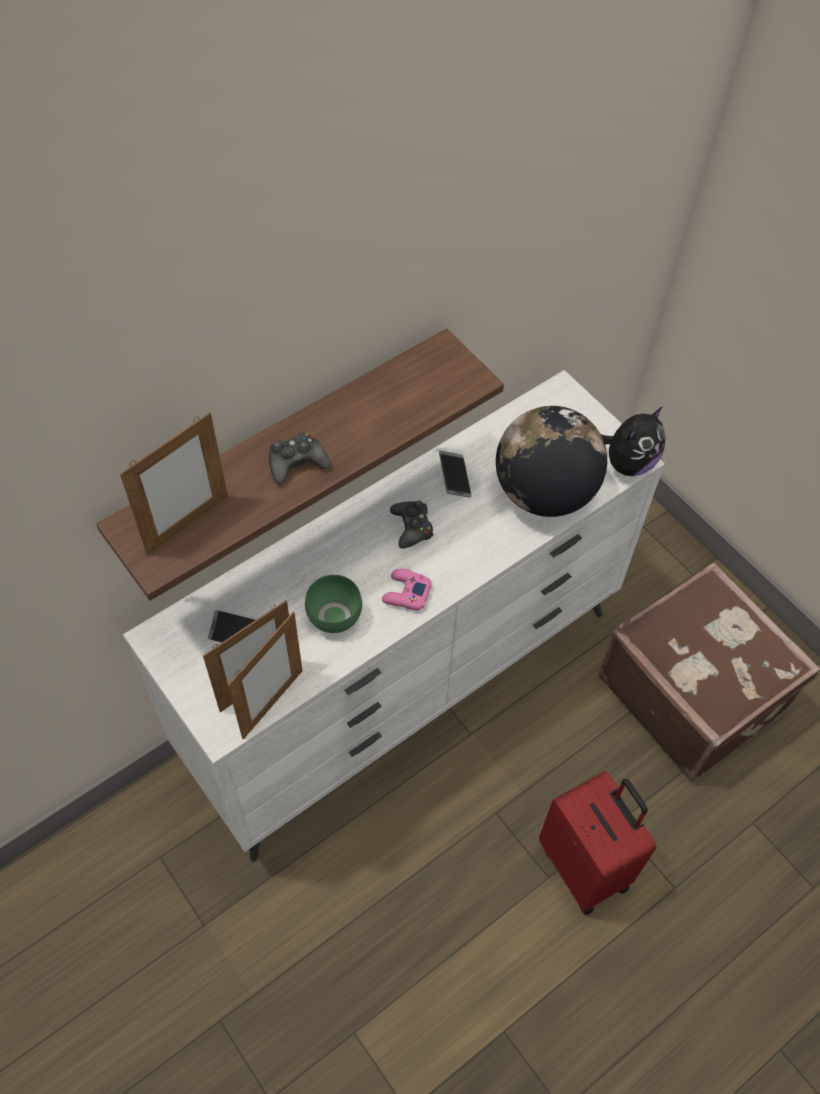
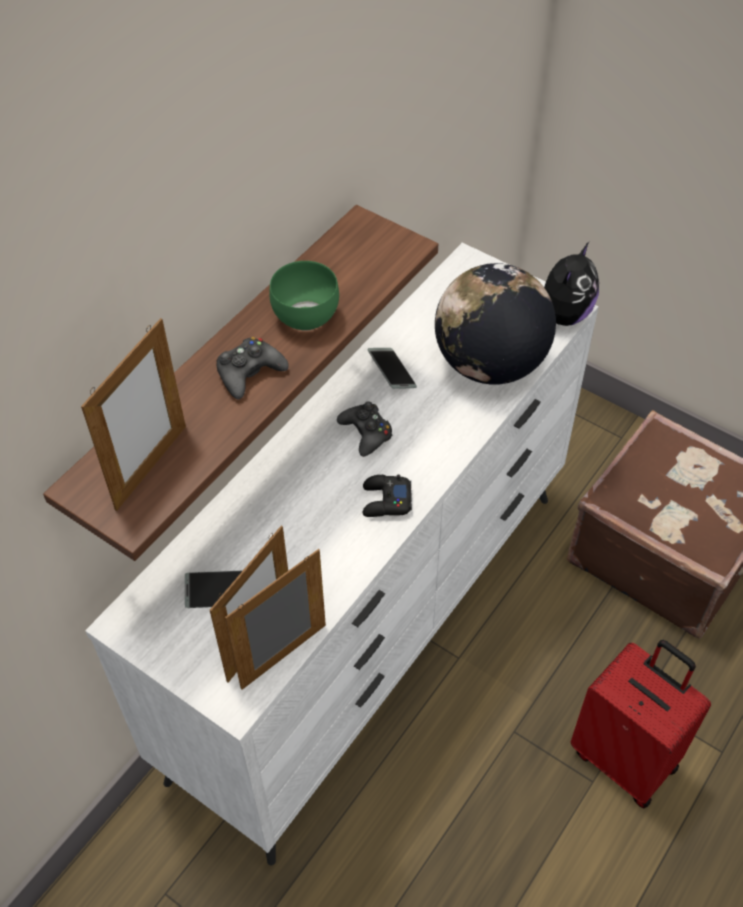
camera: 15 degrees left, 5 degrees down
(272, 704) = (284, 656): picture frame -> picture frame turned 150 degrees counterclockwise
(332, 616) = (315, 545): green bowl -> green bowl (303, 316)
(406, 593) = (386, 501): pink game controller -> black game controller

